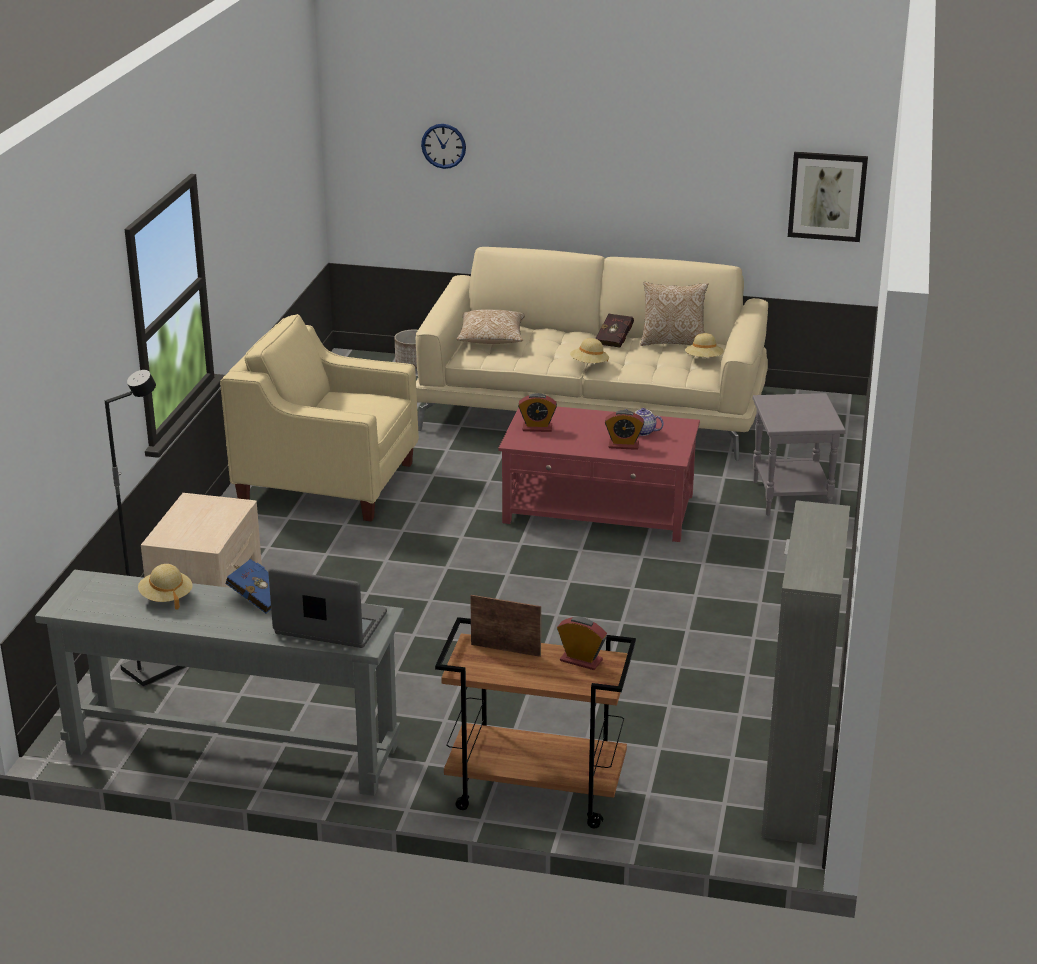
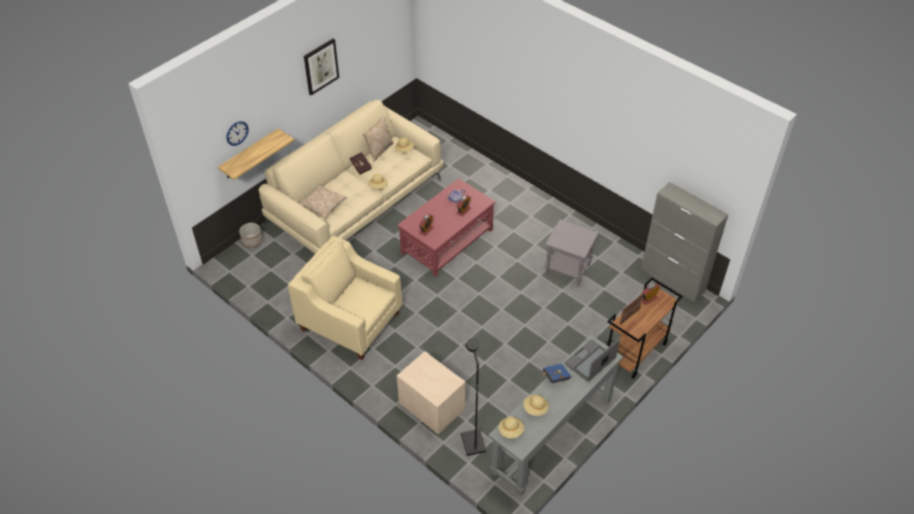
camera: 60 degrees left, 20 degrees up
(96, 587) = (511, 431): none -> beige hat
(327, 482) = (350, 321): beige armchair -> beige armchair turned 75 degrees clockwise
(460, 204) = (250, 154): none -> shelf
(792, 498) = (483, 180): grey side table -> grey side table (568, 270)
(827, 196) = (394, 46): picture -> picture (321, 66)

